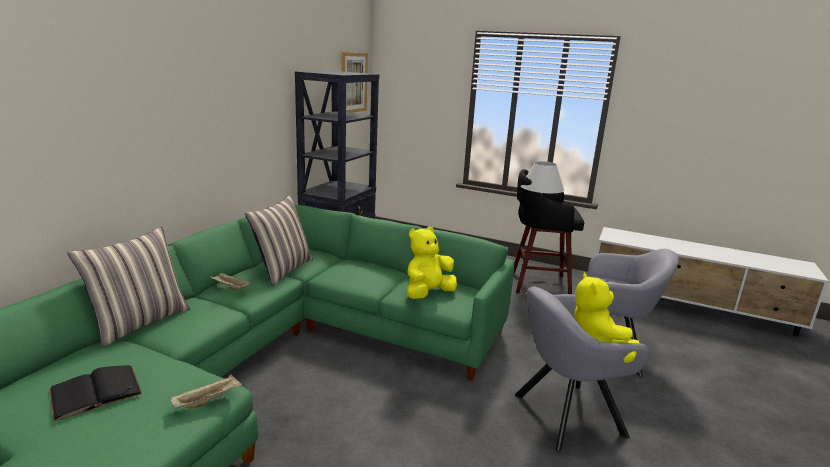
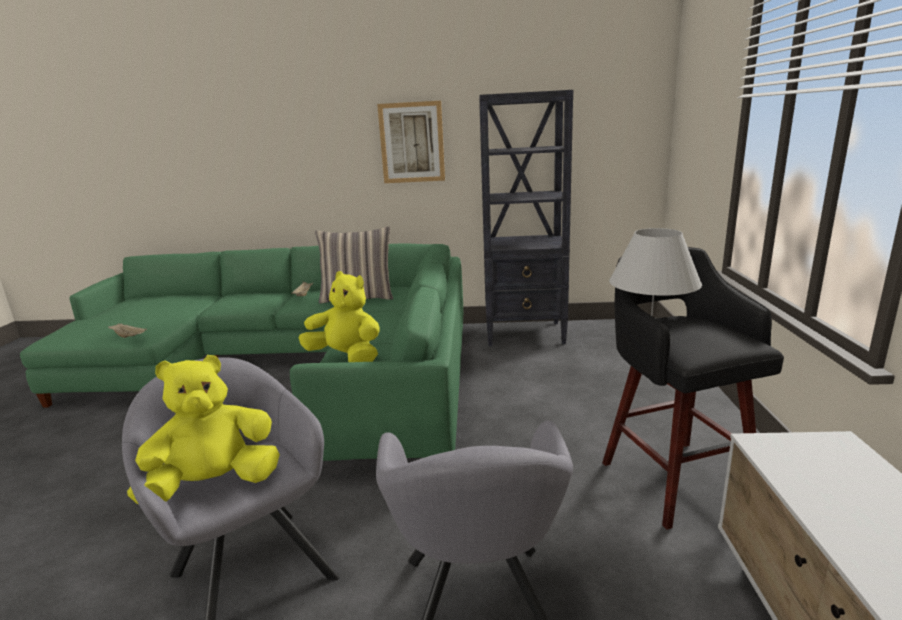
camera: 70 degrees right, 0 degrees up
(95, 391) = (136, 310): black book -> none
(140, 322) = (235, 293): pillow -> none
(354, 82) = (619, 107): picture -> picture (412, 142)

